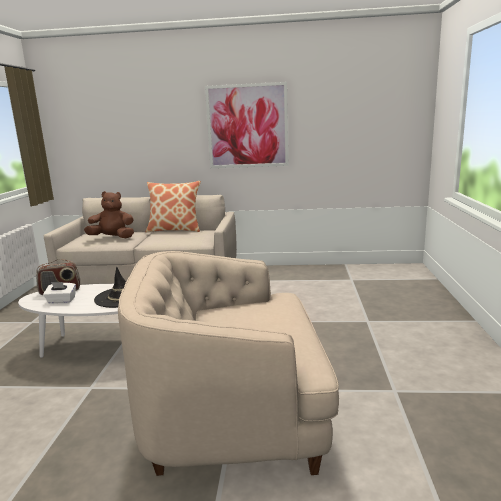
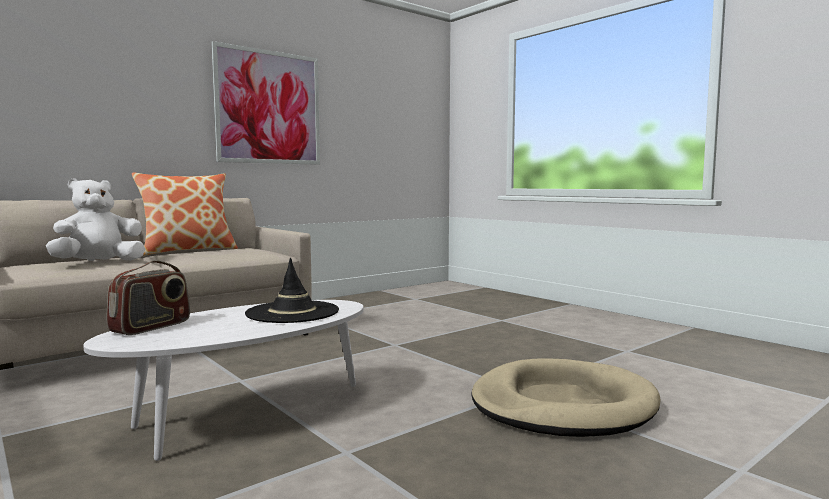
camera: 45 degrees left, 10 degrees down
(61, 301) = (194, 332): white tissue box -> none
(113, 238) = (99, 263): brown plush toy -> white plush toy
(233, 413) = (562, 405): beige armchair -> beige dog bed

